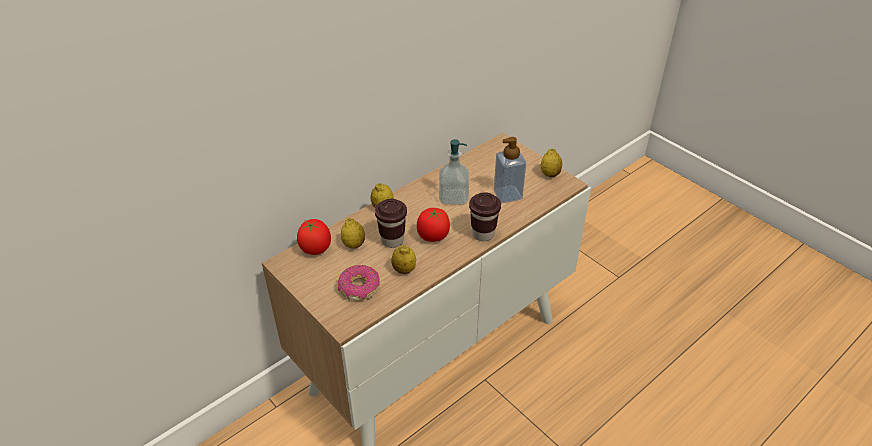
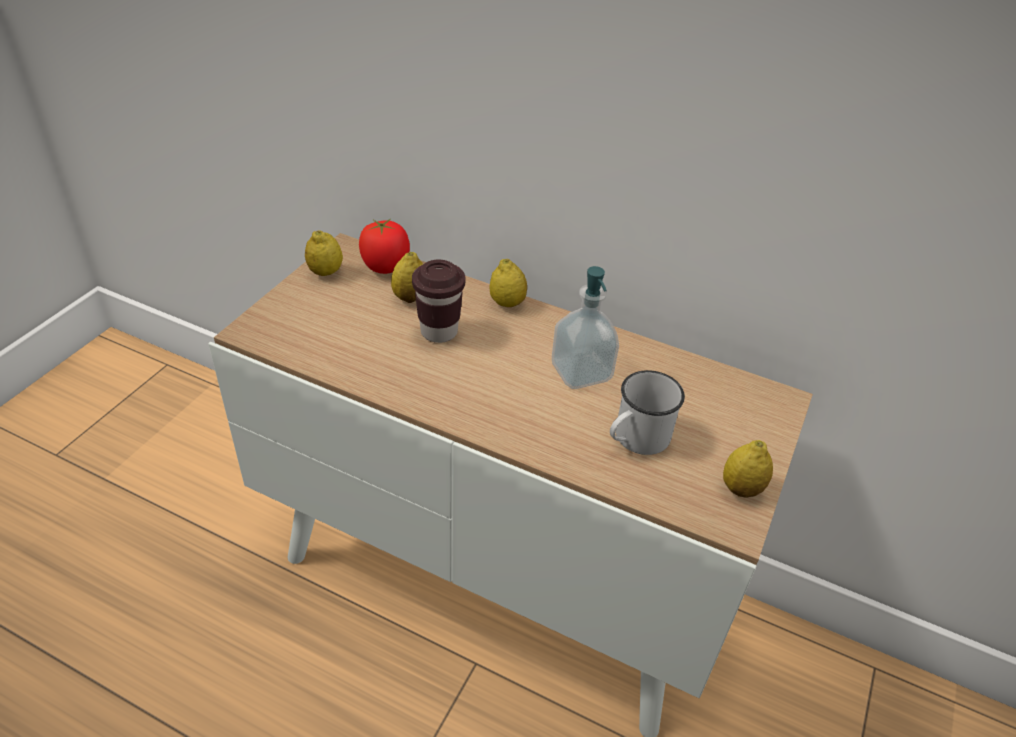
camera: 65 degrees right, 0 degrees up
(359, 288) = (324, 326): donut -> none
(404, 270) = (380, 359): lemon -> lemon (325, 272)
(433, 236) = (471, 372): tomato -> none
(483, 234) = (510, 430): brown cup -> none
(507, 194) = (635, 439): soap dispenser -> white mug

